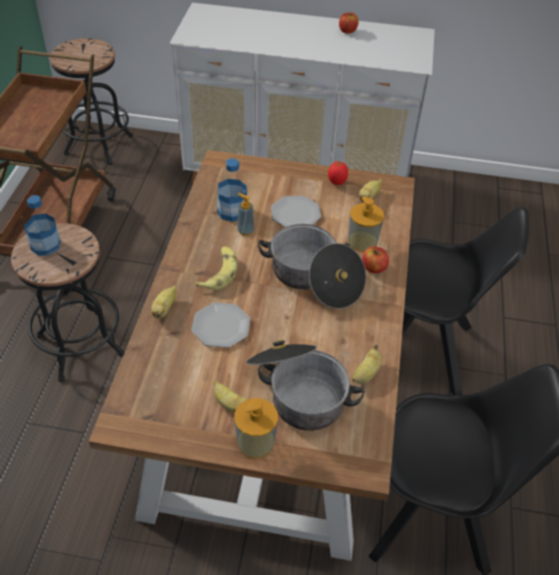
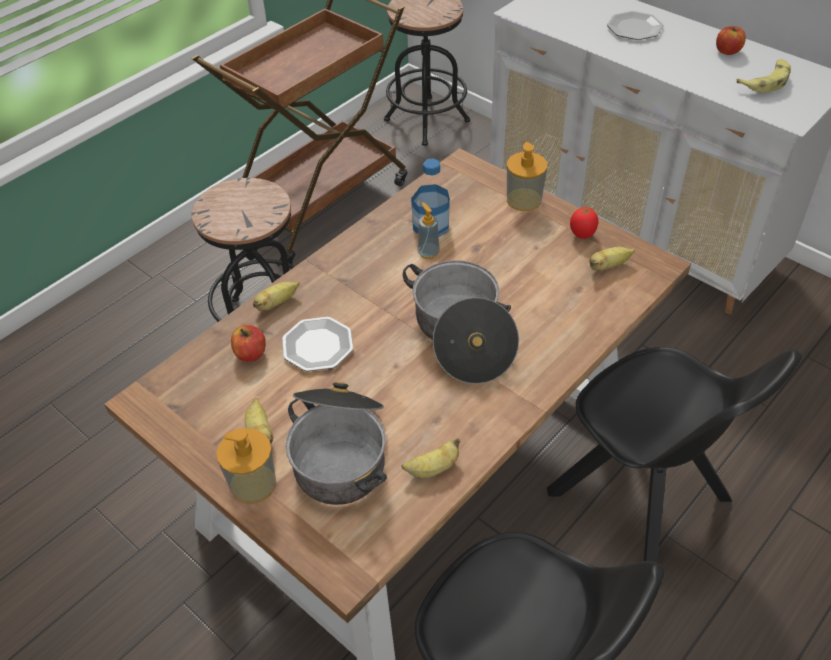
camera: 35 degrees right, 0 degrees up
(45, 245) = (237, 198): bottle -> none
(219, 272) = (363, 287): banana -> banana (766, 81)
(296, 214) = (502, 254): plate -> plate (635, 28)
(362, 242) = (556, 316): soap dispenser -> soap dispenser (524, 200)
(374, 268) = (544, 352): apple -> apple (251, 354)

